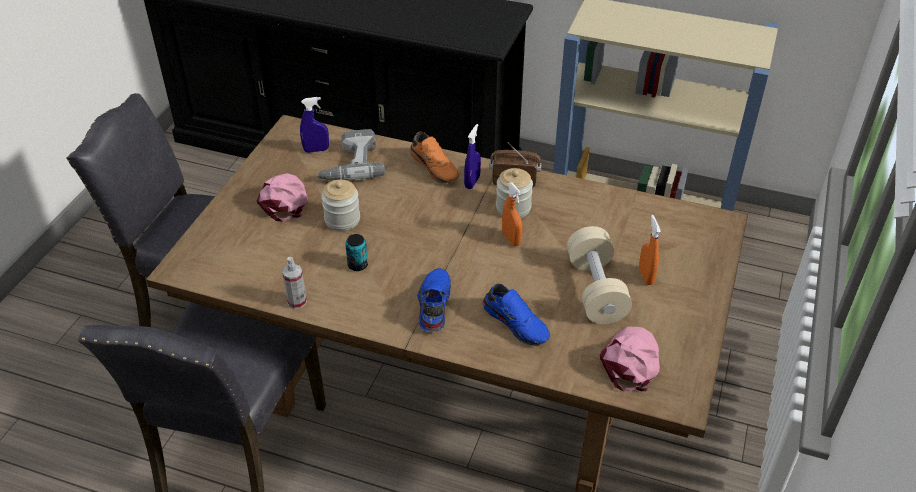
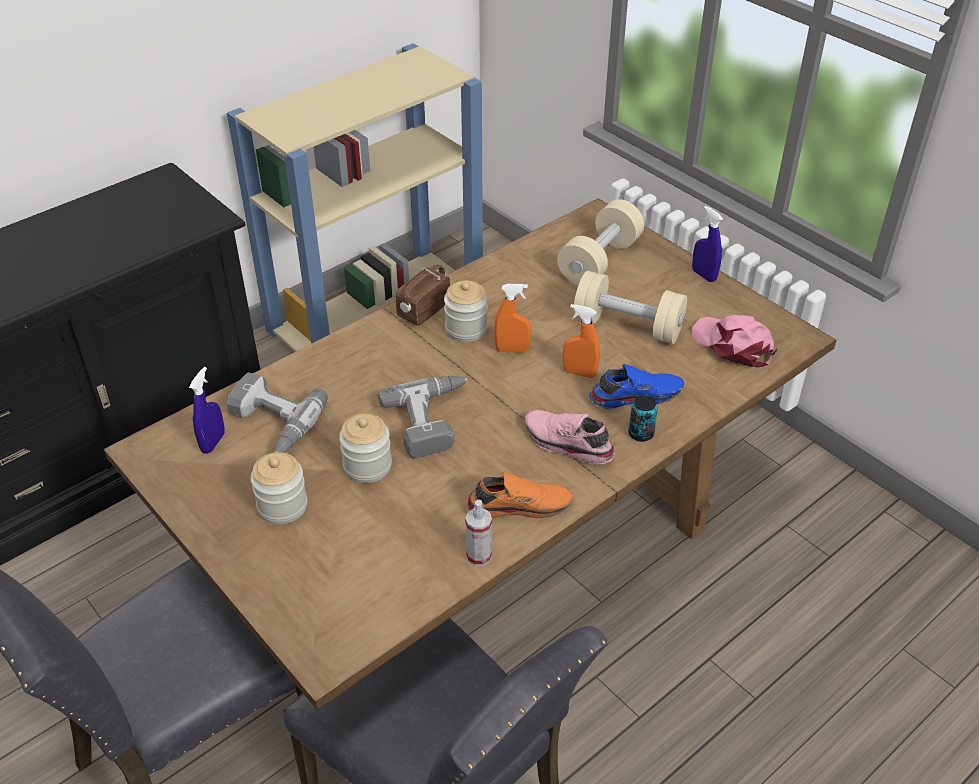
camera: 60 degrees left, 0 degrees up
(284, 200) = (282, 506): pink cap -> jar
(358, 265) = (457, 481): can -> can (641, 434)
(406, 231) = (434, 420): none -> power drill
(433, 305) = (566, 445): blue shoe -> pink shoe
(435, 167) = (346, 357): orange shoe -> orange shoe (519, 505)
(472, 182) = (398, 341): blue spray bottle -> blue spray bottle (703, 275)
(646, 276) = (632, 289): orange spray bottle -> orange spray bottle (579, 373)
(662, 245) = (599, 261): none -> beige dumbbell

